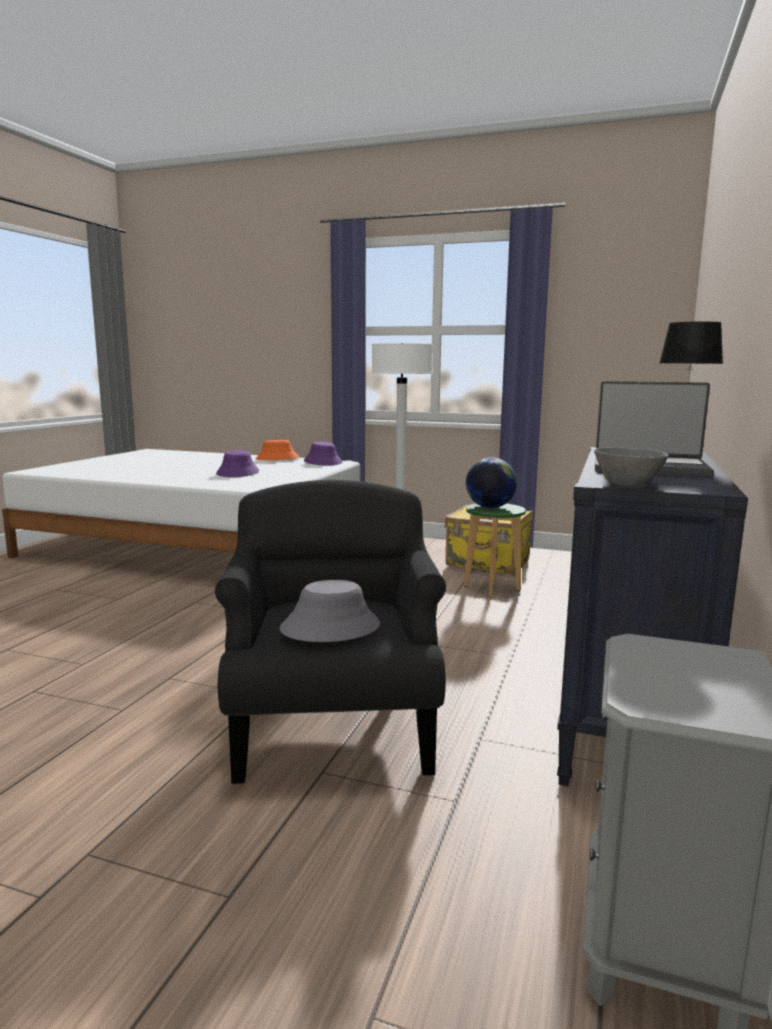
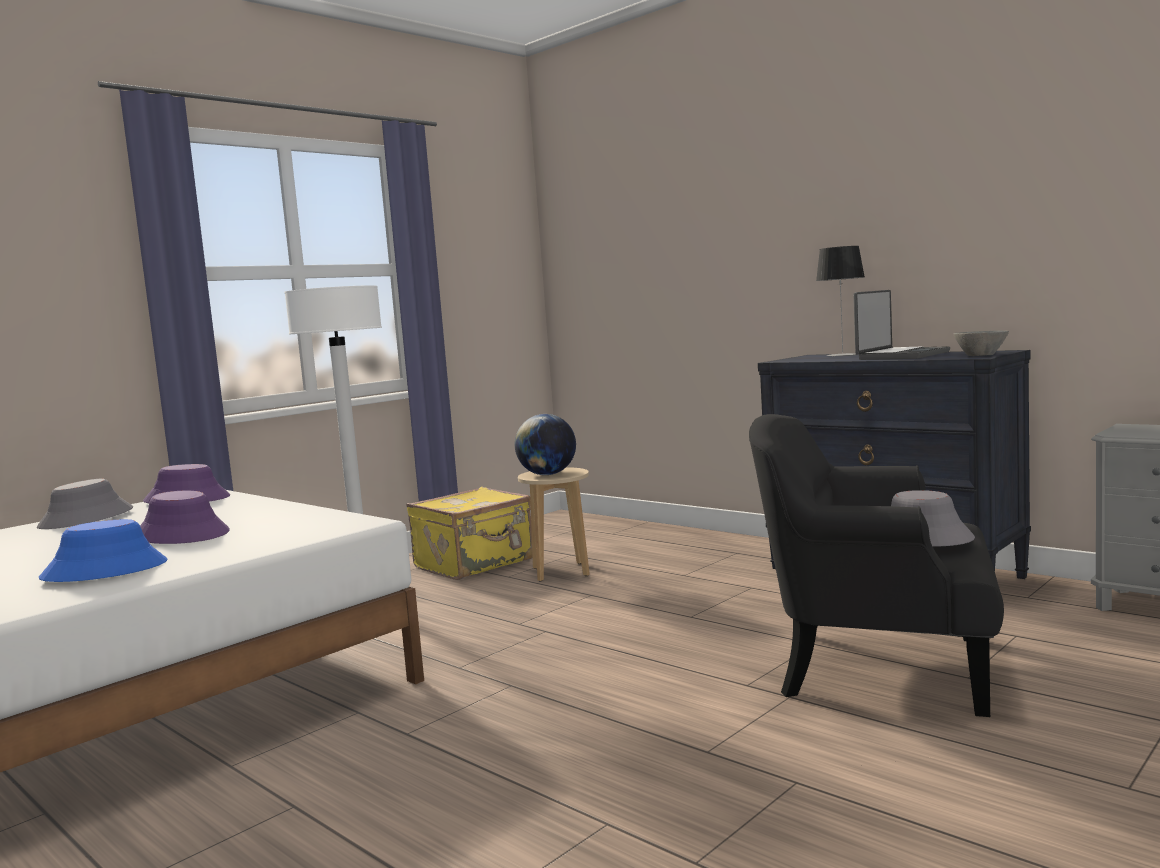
camera: 65 degrees left, 5 degrees down
(169, 475) = (105, 570): none -> blue hat
(277, 459) = (86, 518): orange hat -> grey hat
(491, 588) = (560, 572): green stool -> beige stool

